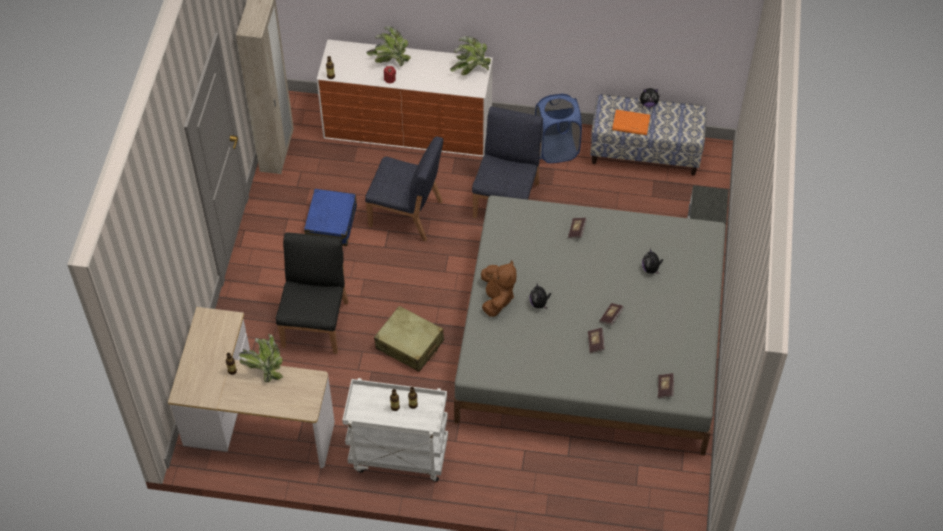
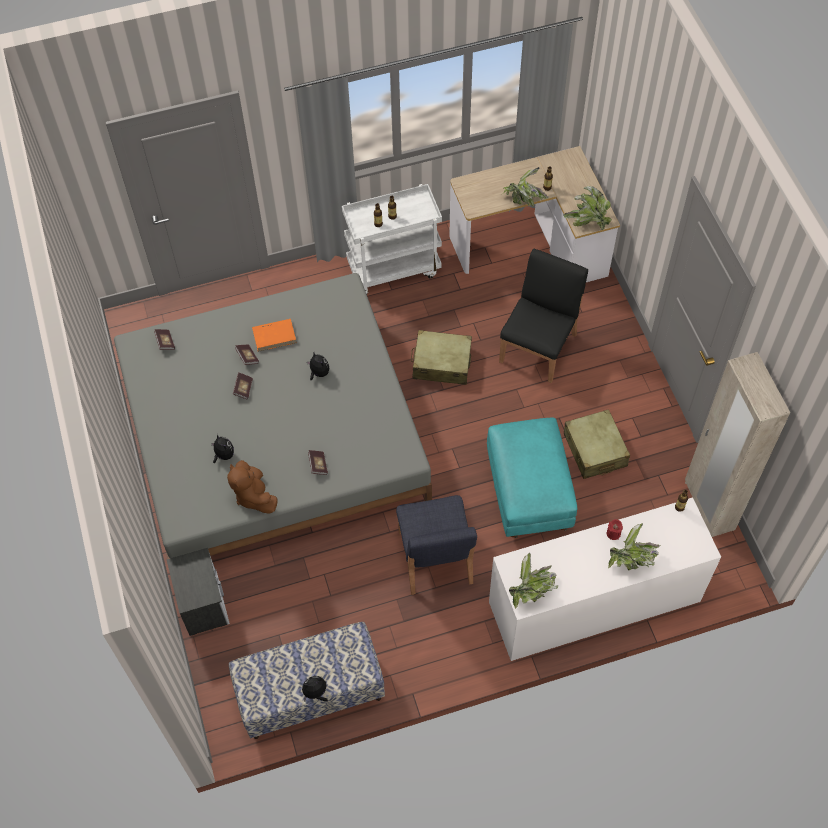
camera: 155 degrees right, 5 degrees up
(222, 321) = (587, 221): none -> potted plant
(316, 323) = (539, 347): black chair -> black chair turned 135 degrees counterclockwise
(331, 223) = (595, 450): blue suitcase -> beige suitcase
(406, 214) = (527, 493): blue chair -> turquoise ottoman
(497, 298) = (362, 361): brown plush toy -> brown plush toy (254, 496)
(556, 149) = (414, 650): blue laundry basket -> none
(630, 124) = (324, 651): orange book -> orange book (274, 336)

